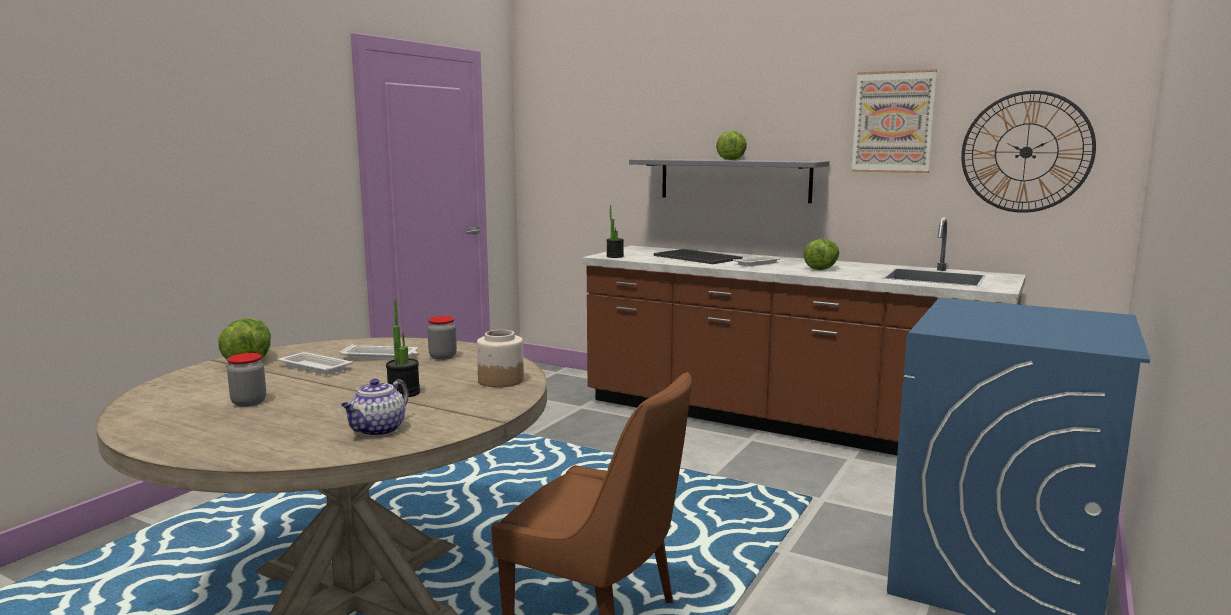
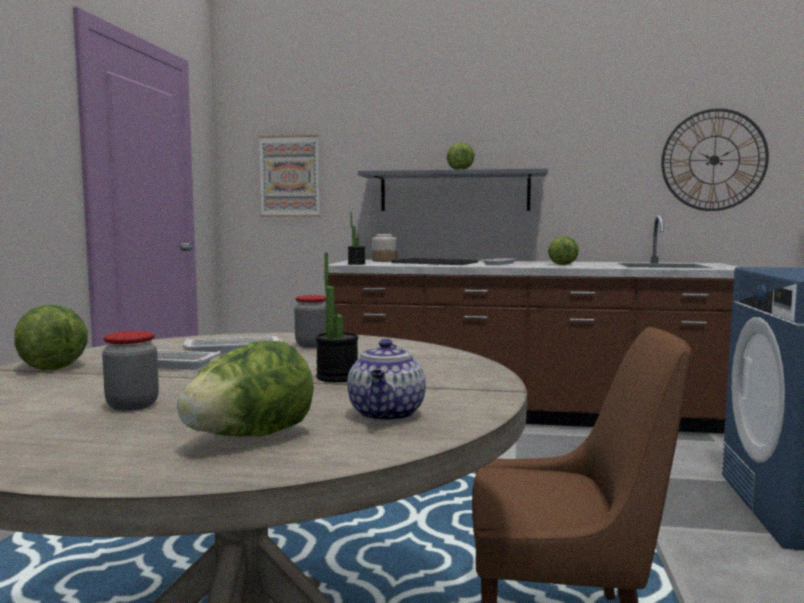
camera: 20 degrees left, 5 degrees down
(275, 436) = (250, 437): none -> lettuce
(500, 380) = (428, 358): jar -> jar (384, 261)
(893, 122) = (601, 136): picture -> picture (290, 176)

